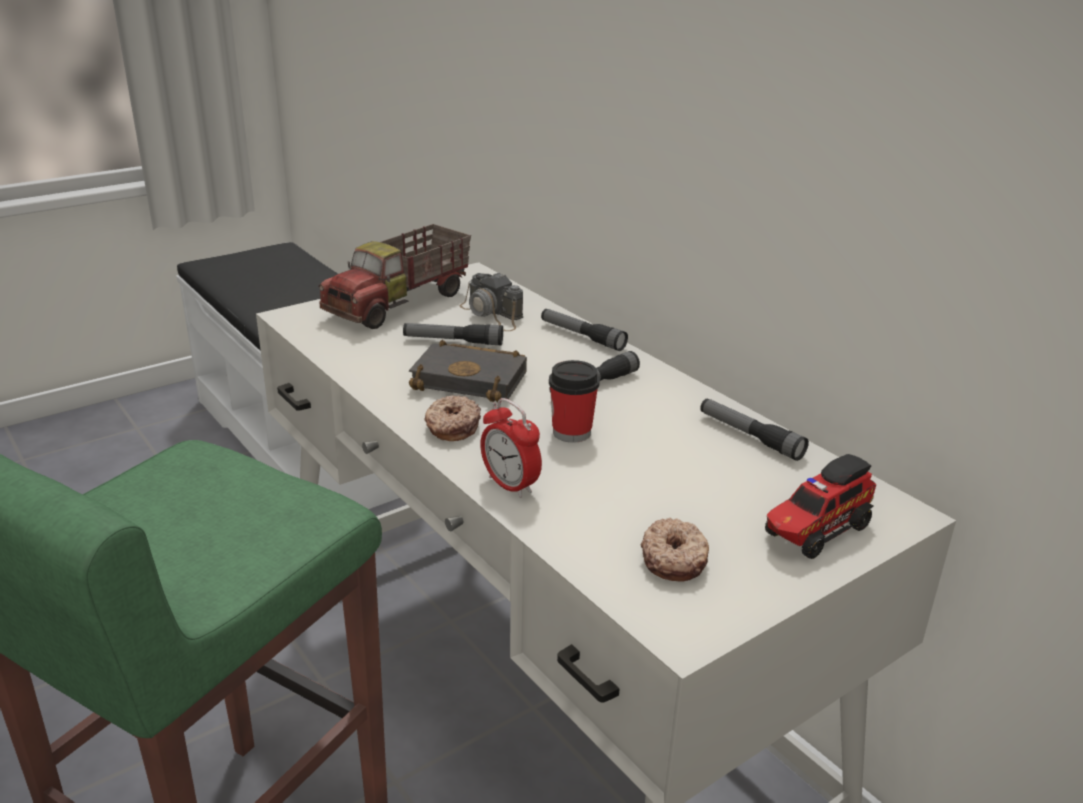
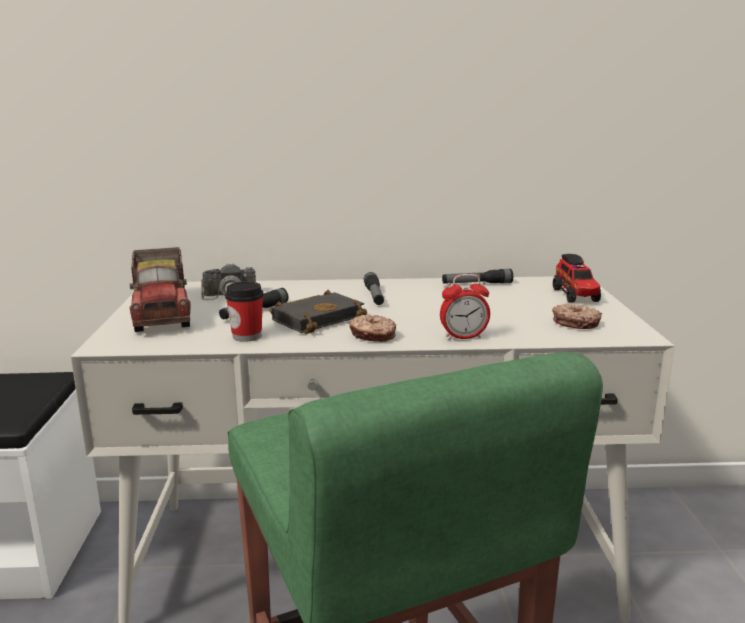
camera: 55 degrees left, 10 degrees down
(571, 432) = (422, 312): cup -> cup (247, 336)
(582, 336) = (309, 285): flashlight -> none

